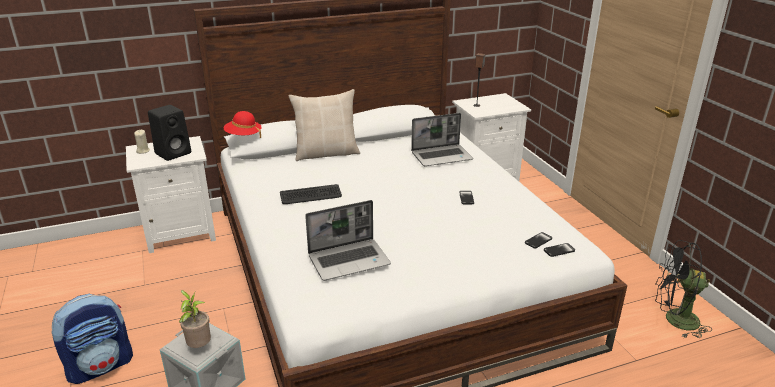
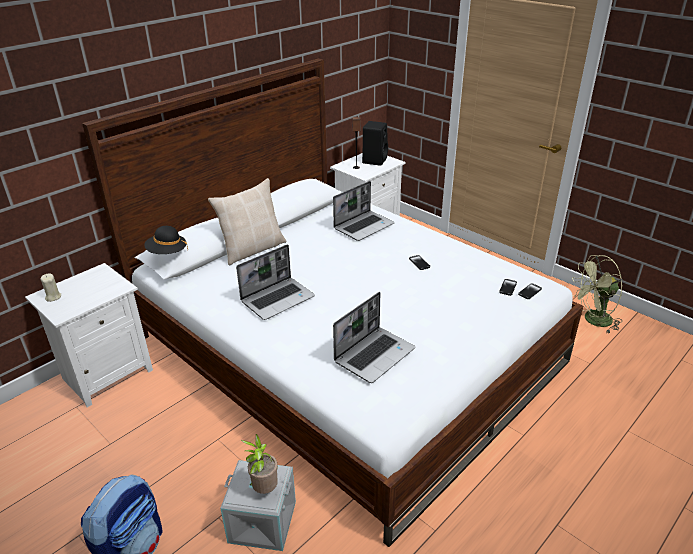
camera: 25 degrees left, 5 degrees up
(174, 153) = (93, 290): black speaker -> black speaker (374, 160)
(243, 136) = (167, 252): red hat -> black hat
(310, 195) = (278, 299): keyboard -> laptop
(674, 320) = (593, 321): black fan -> green fan

